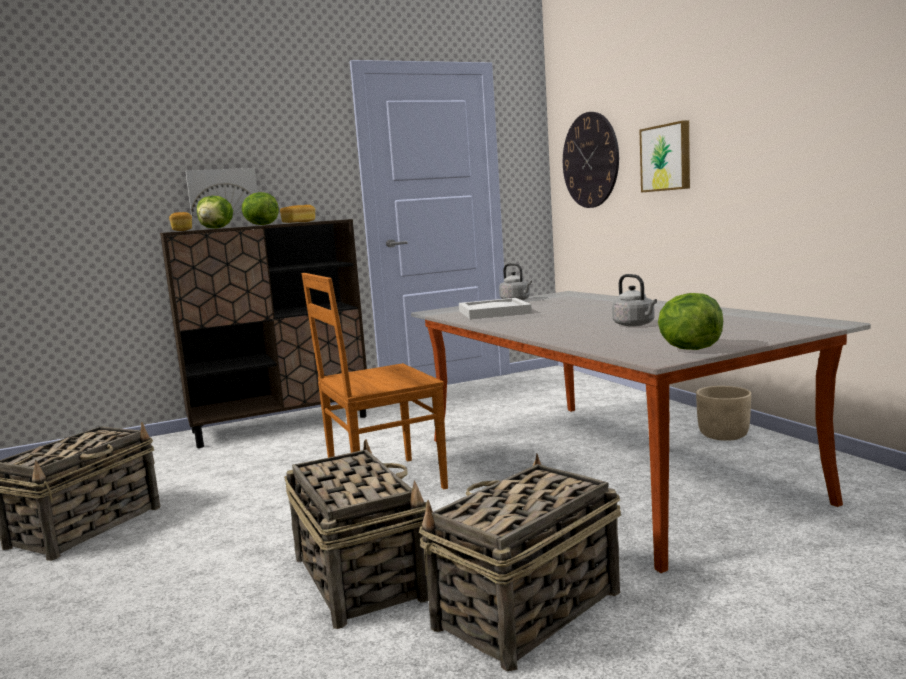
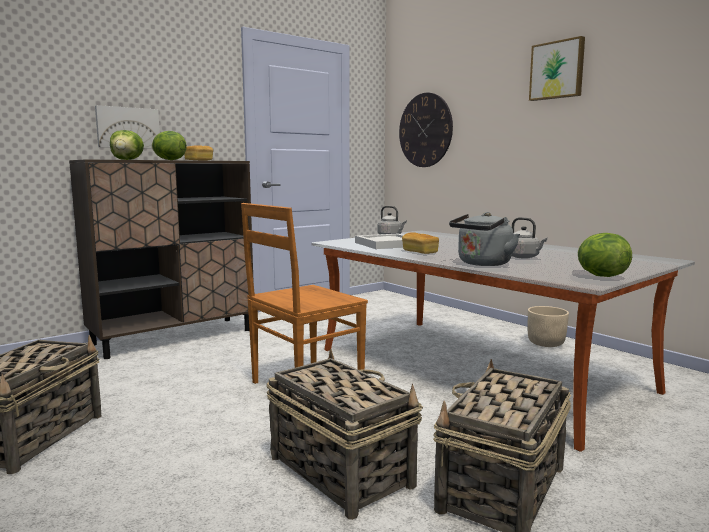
camera: 15 degrees left, 0 degrees up
(182, 230) = (98, 159): bread -> bread (420, 252)
(565, 335) = (482, 264): none -> grey kettle
(667, 157) = (497, 132): picture -> picture (557, 70)

